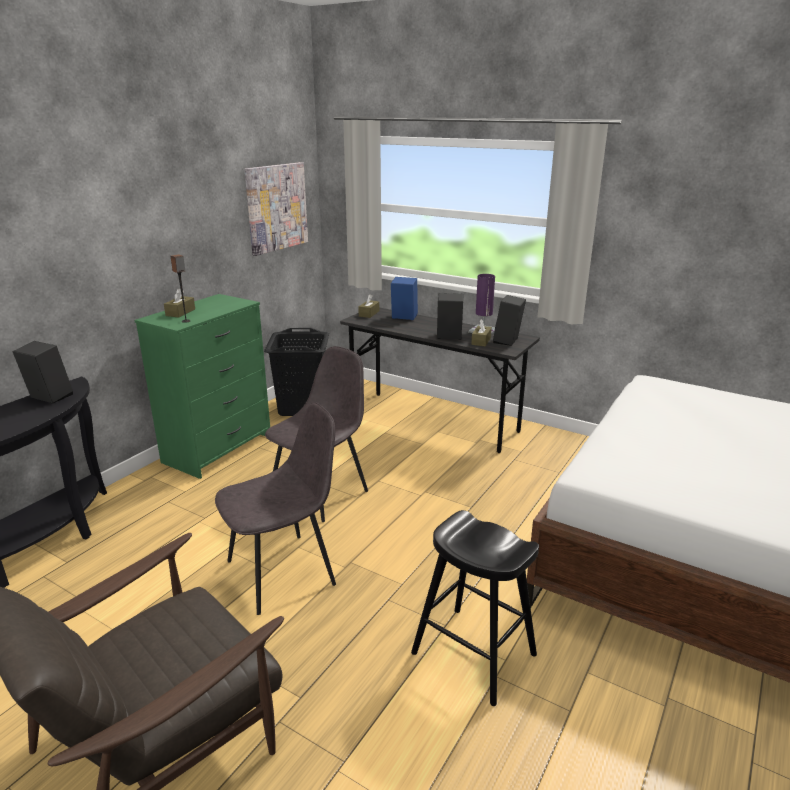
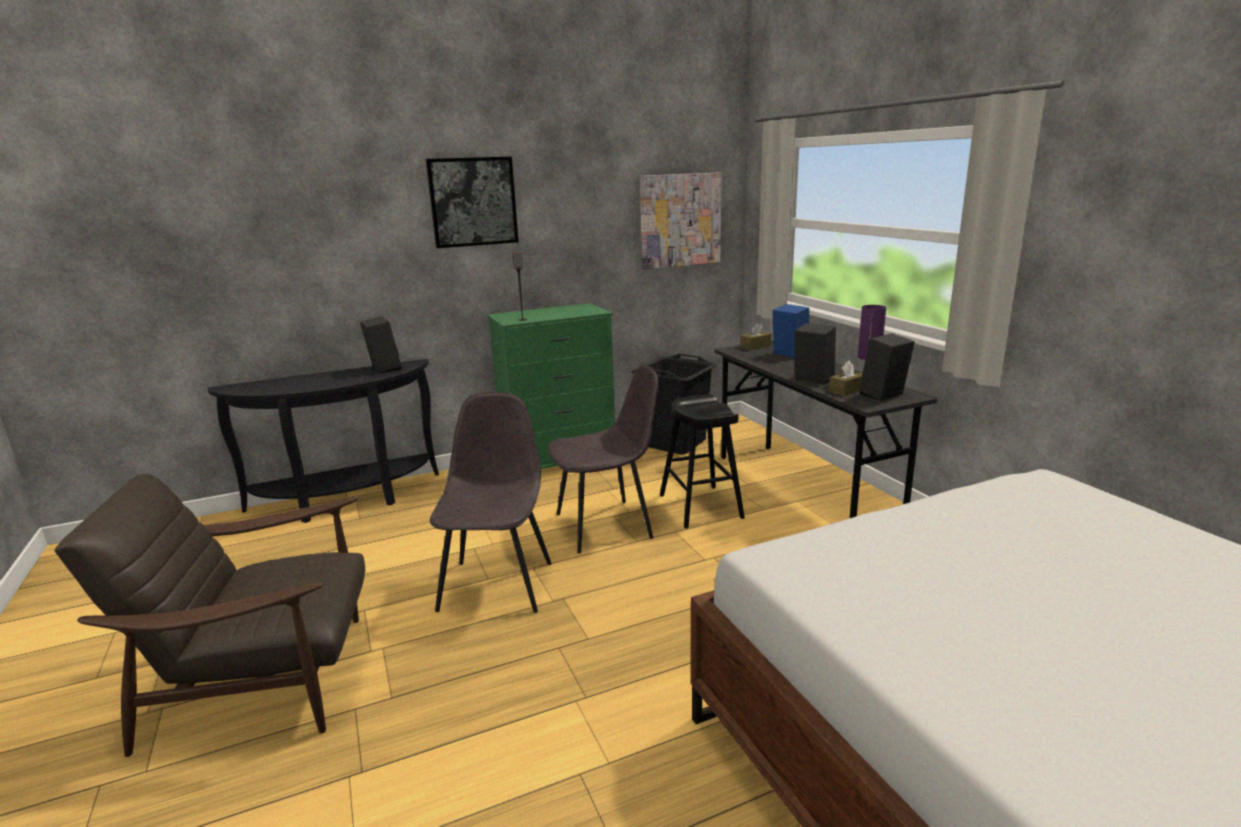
camera: 35 degrees right, 5 degrees down
(106, 204) = (473, 202): none -> picture
(180, 312) = (530, 313): brown tissue box -> none
(284, 571) = (497, 584): grey chair -> grey chair turned 90 degrees counterclockwise
(474, 654) = (582, 739): black stool -> black stool (700, 506)

